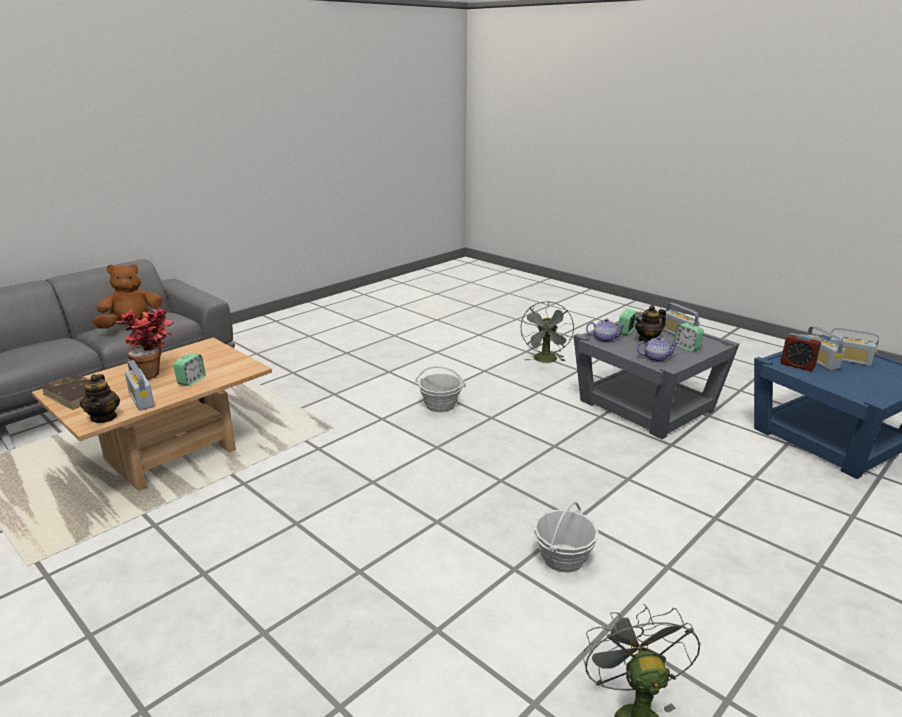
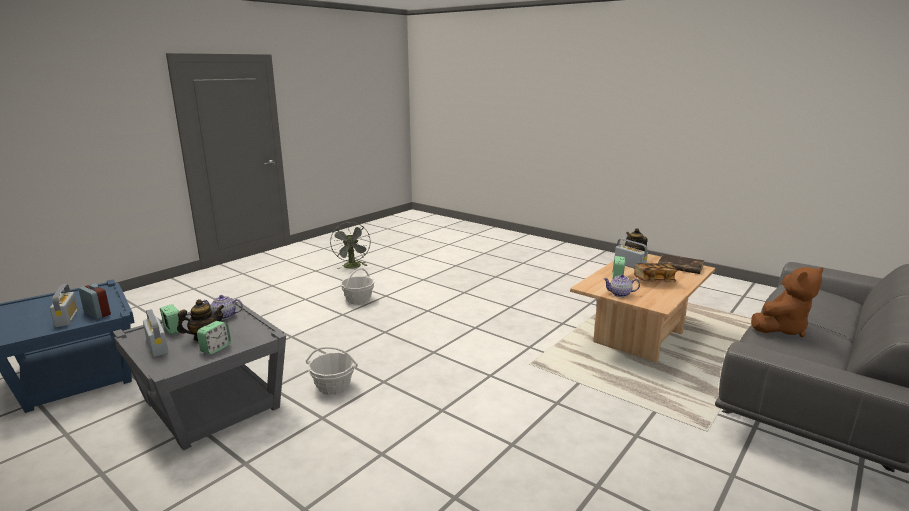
camera: 175 degrees right, 5 degrees down
(156, 373) = (654, 281): potted plant -> book
(440, 405) = (436, 393): basket -> basket (333, 386)
(546, 361) = (283, 483): grey fan -> none
(604, 339) = (253, 337): teapot -> teapot (620, 294)
(848, 360) = (33, 321): radio -> none

